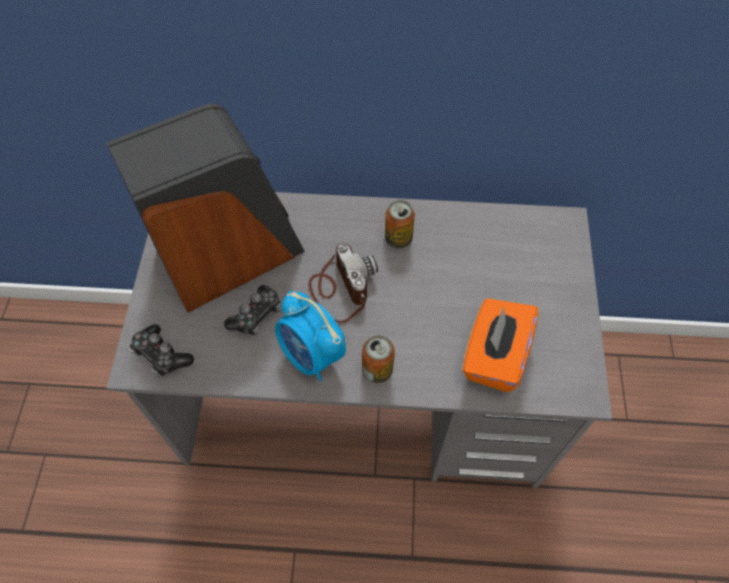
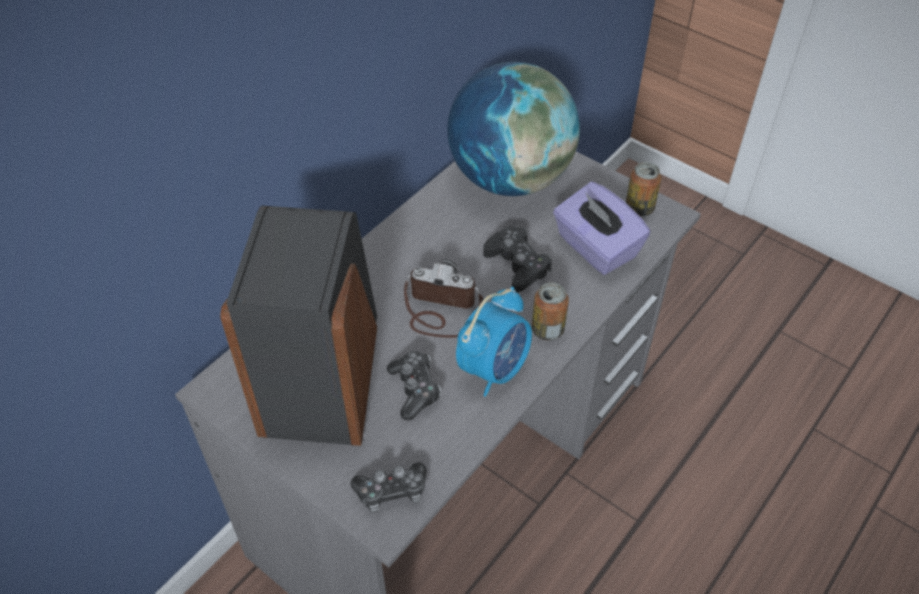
camera: 55 degrees left, 10 degrees down
(312, 355) = (494, 368): alarm clock -> alarm clock turned 45 degrees counterclockwise
(398, 238) = (427, 243): can -> can (639, 208)
(427, 310) = (517, 264): none -> black game controller
(494, 356) = (595, 248): orange tissue box -> purple tissue box
(516, 251) = (510, 178): none -> globe

